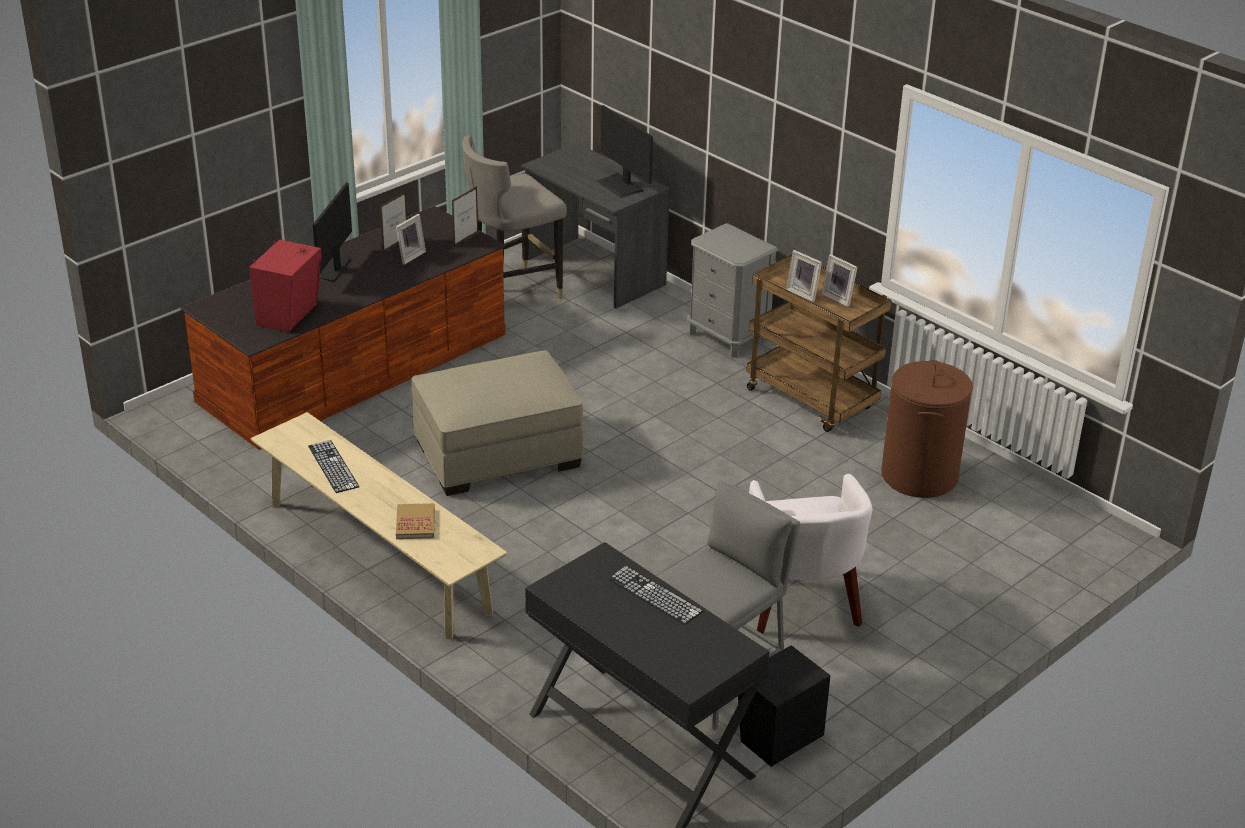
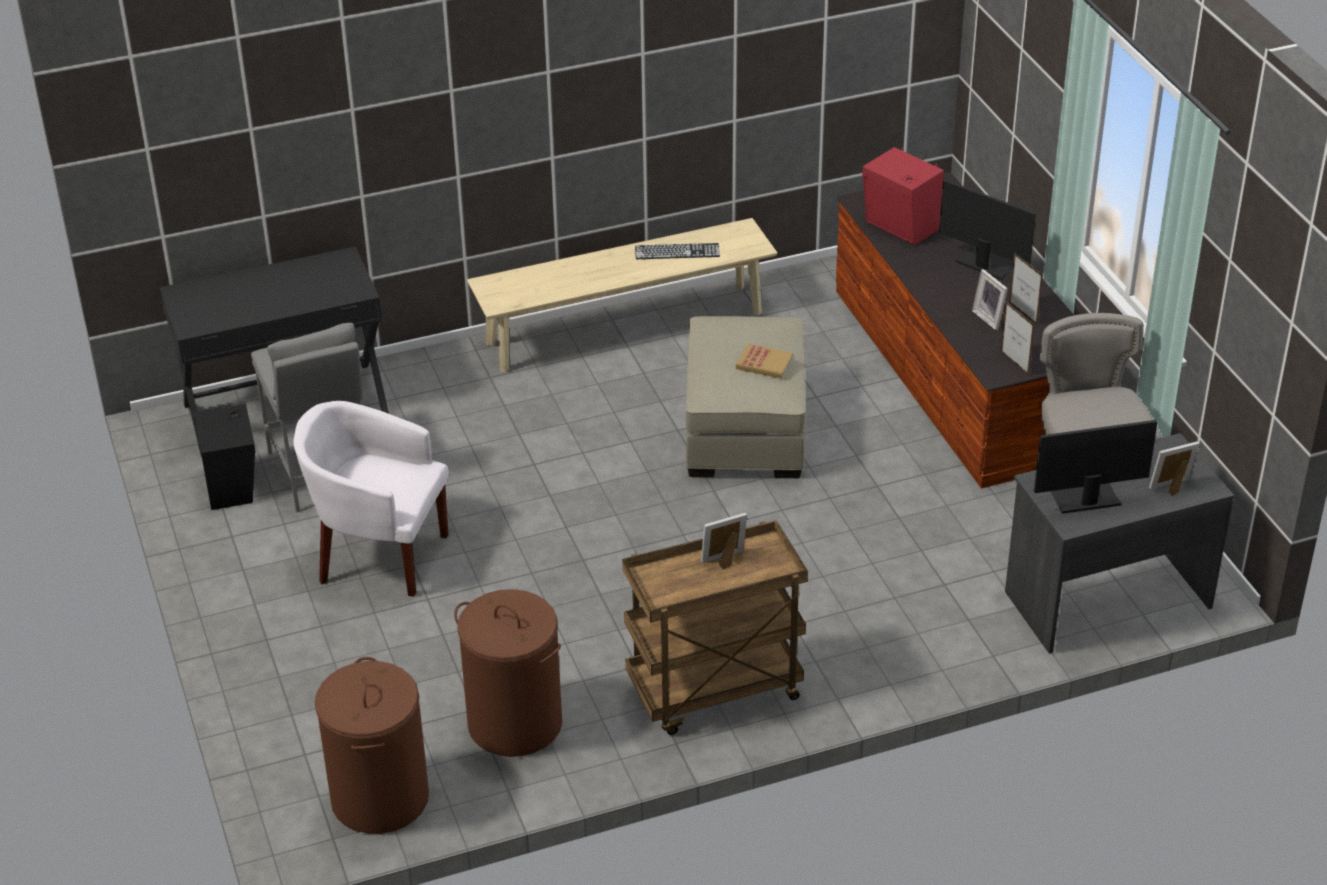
camera: 115 degrees right, 5 degrees up
(415, 523) = (561, 278): book -> book (764, 363)
(655, 595) = (290, 303): keyboard -> none
(727, 337) = (891, 667): grey nightstand -> none
(839, 297) = (698, 586): picture frame -> picture frame (1172, 488)
(1044, 514) = (379, 798): none -> brown laundry basket

